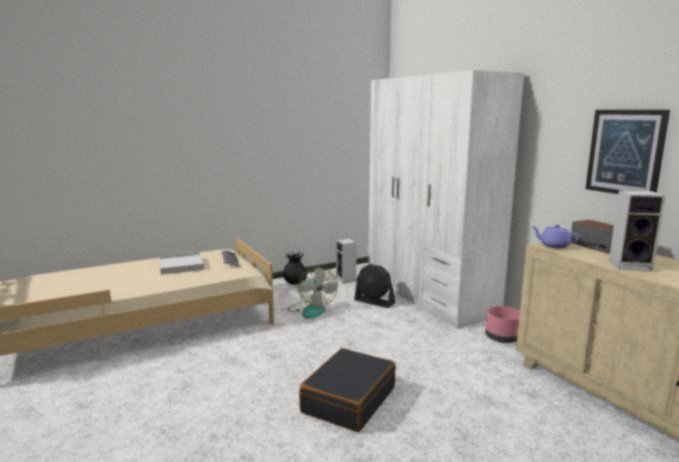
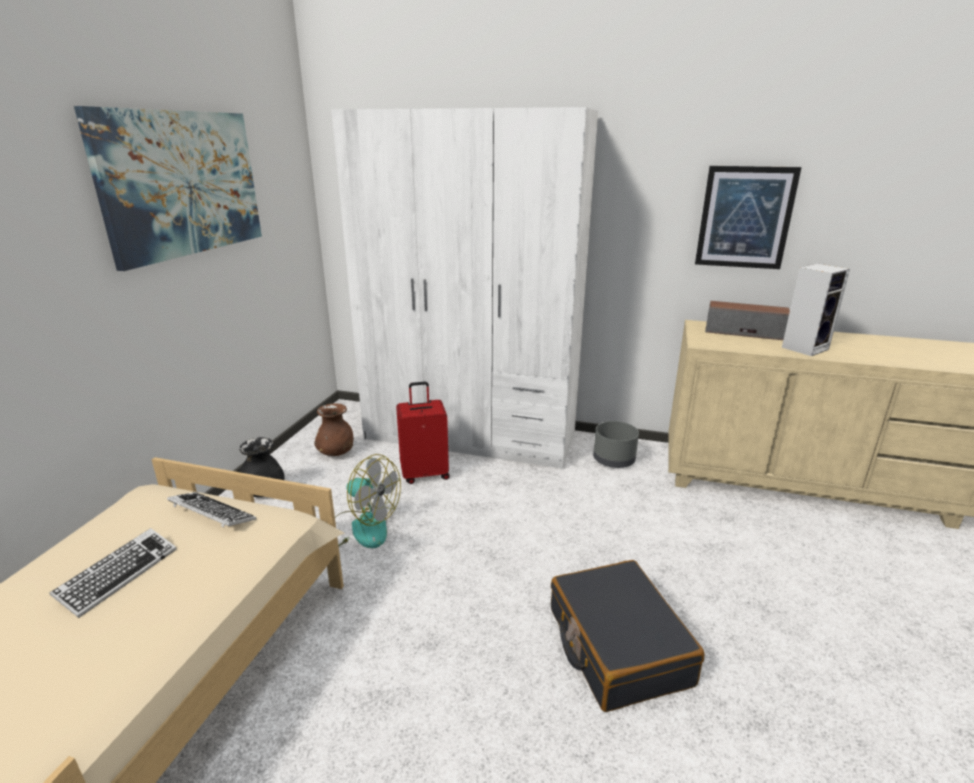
camera: 45 degrees left, 10 degrees up
(181, 266) = (119, 575): white tray -> keyboard
(291, 116) = (182, 184): none -> picture
(346, 280) = (336, 453): speaker -> brown vase
(374, 302) = (425, 473): black fan -> red suitcase
(502, 337) = (614, 460): pink planter -> grey planter
(553, 246) = (708, 341): purple teapot -> none

